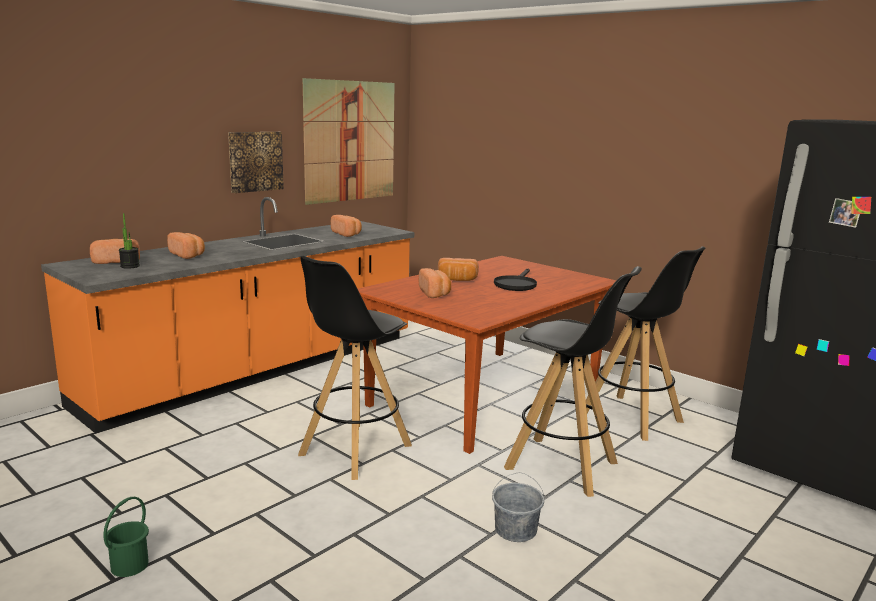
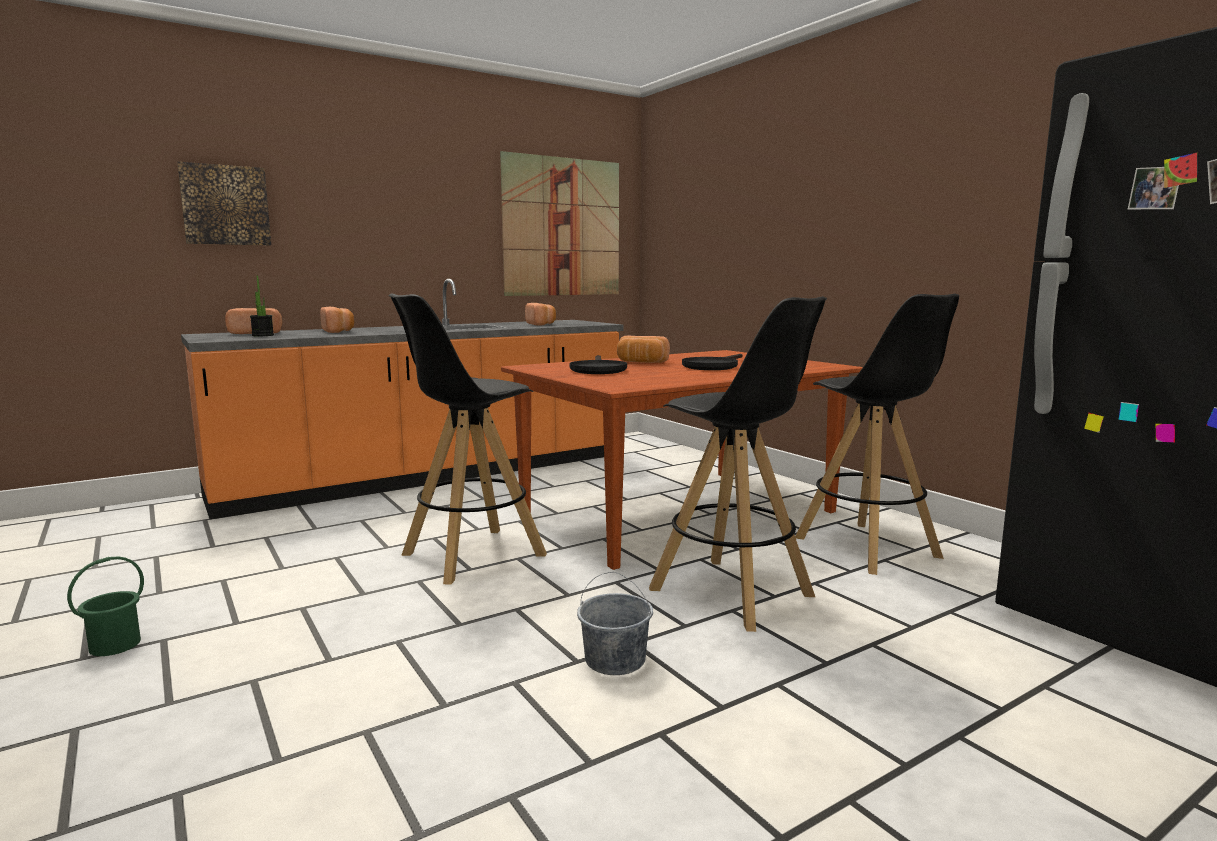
camera: 15 degrees right, 5 degrees down
(255, 161) = (441, 242): picture -> picture (225, 205)
(435, 293) = (597, 369): bread -> black frying pan

